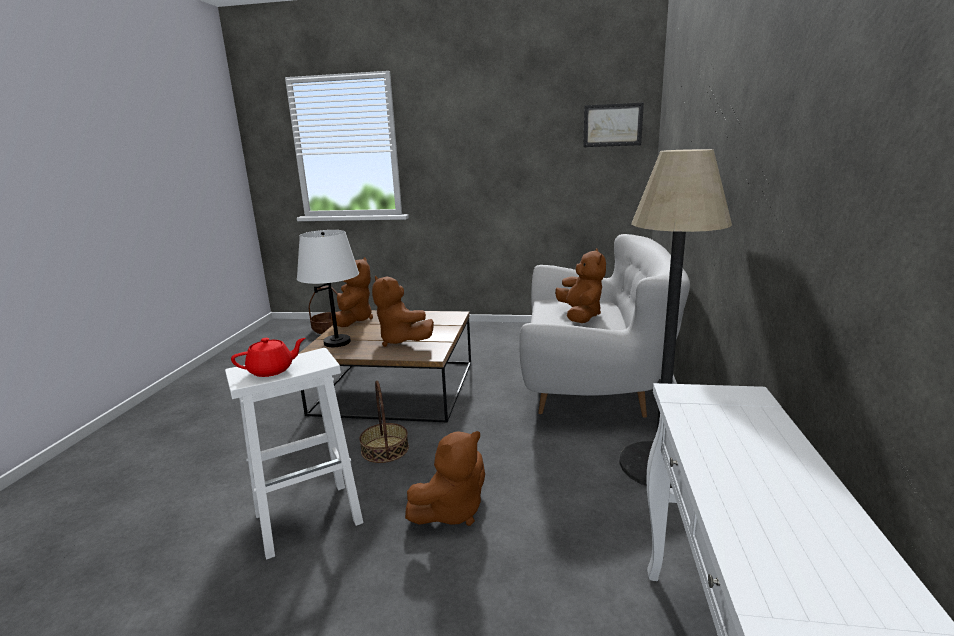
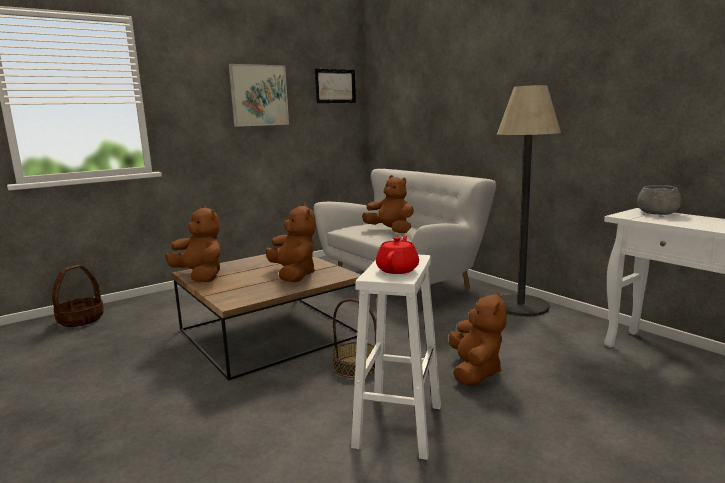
camera: 45 degrees left, 5 degrees down
(337, 342) = (235, 291): white table lamp -> none
(401, 341) = (294, 275): brown plush toy -> brown plush toy turned 120 degrees counterclockwise
(511, 140) = (259, 95): none -> picture
(749, 409) = (657, 213): none -> grey bowl

